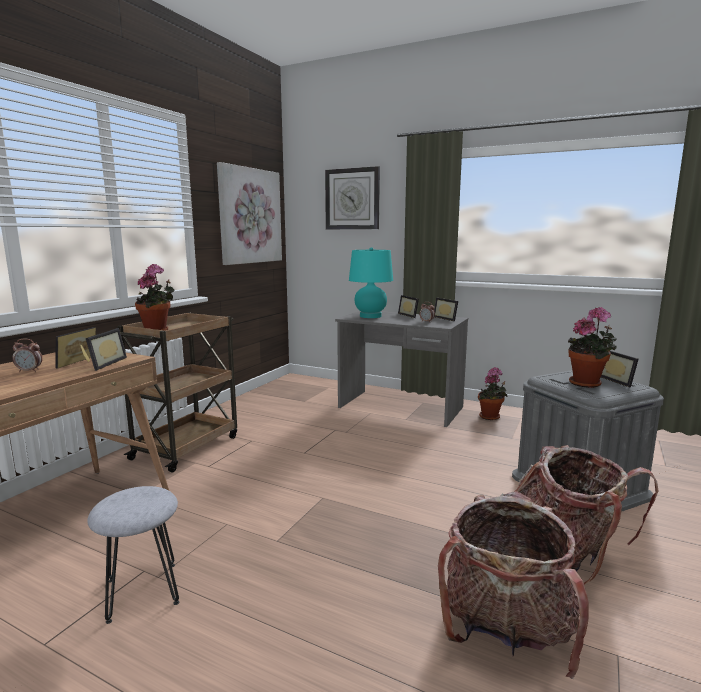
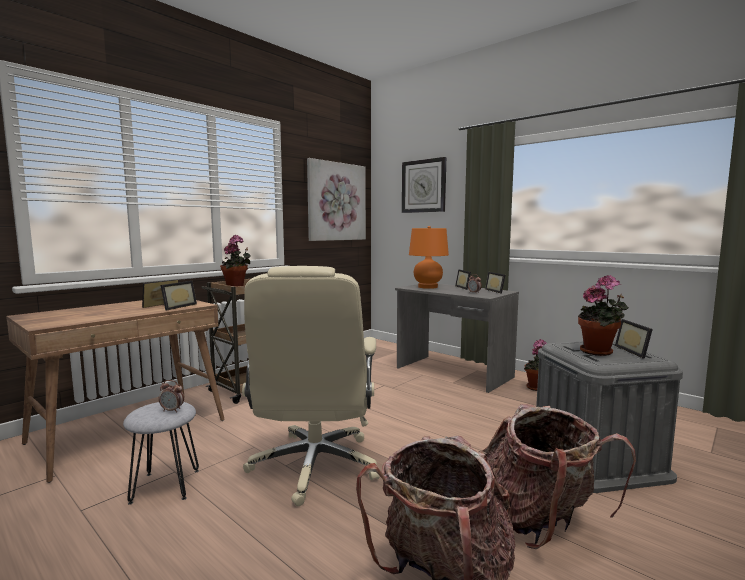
camera: 15 degrees right, 5 degrees down
(29, 371) = (123, 308): alarm clock -> alarm clock (172, 410)
(311, 537) = (314, 466): none -> beige office chair
(370, 316) = (428, 287): turquoise table lamp -> orange table lamp

